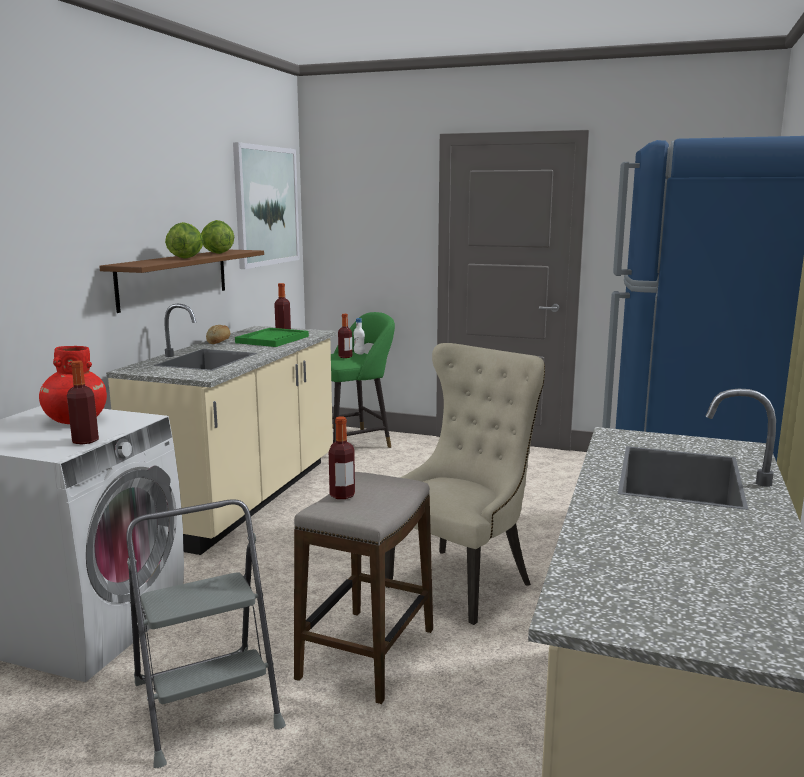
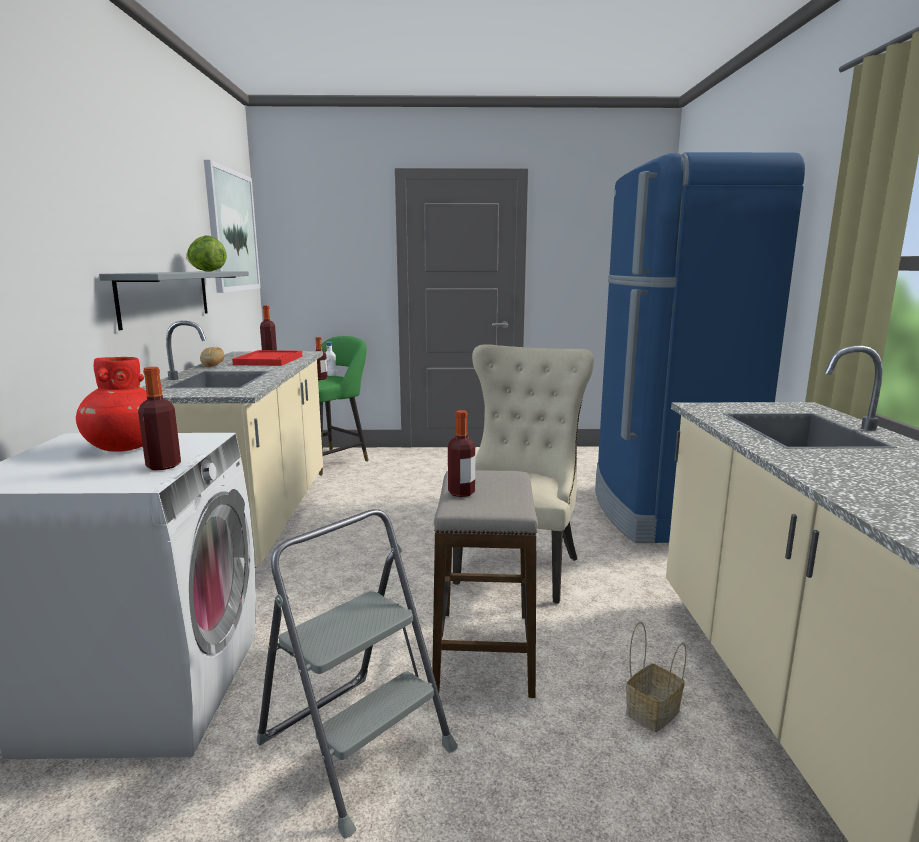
camera: 20 degrees left, 0 degrees up
(174, 278) = (166, 296): brown shelf -> grey shelf
(186, 258) = (186, 272): lettuce -> none
(272, 339) = (269, 360): green tray -> red tray
(485, 742) = (652, 711): none -> basket

